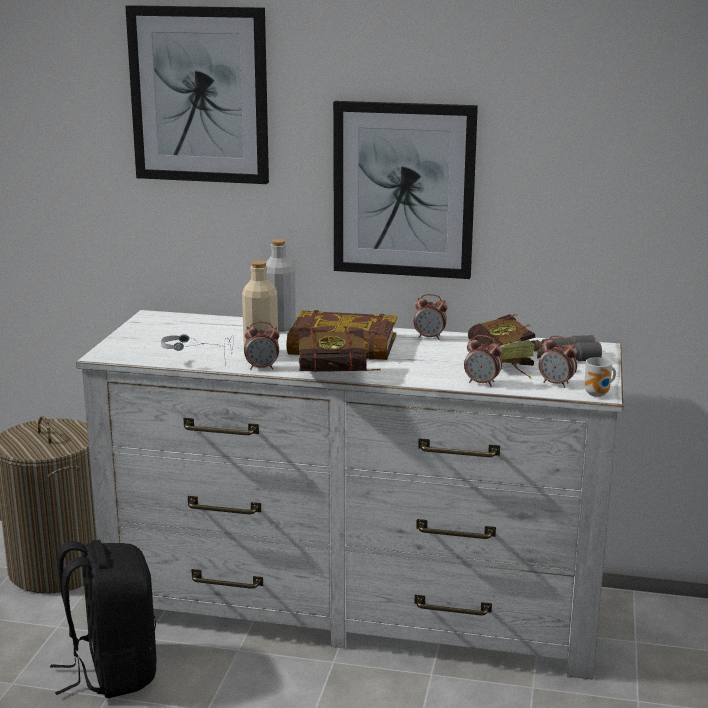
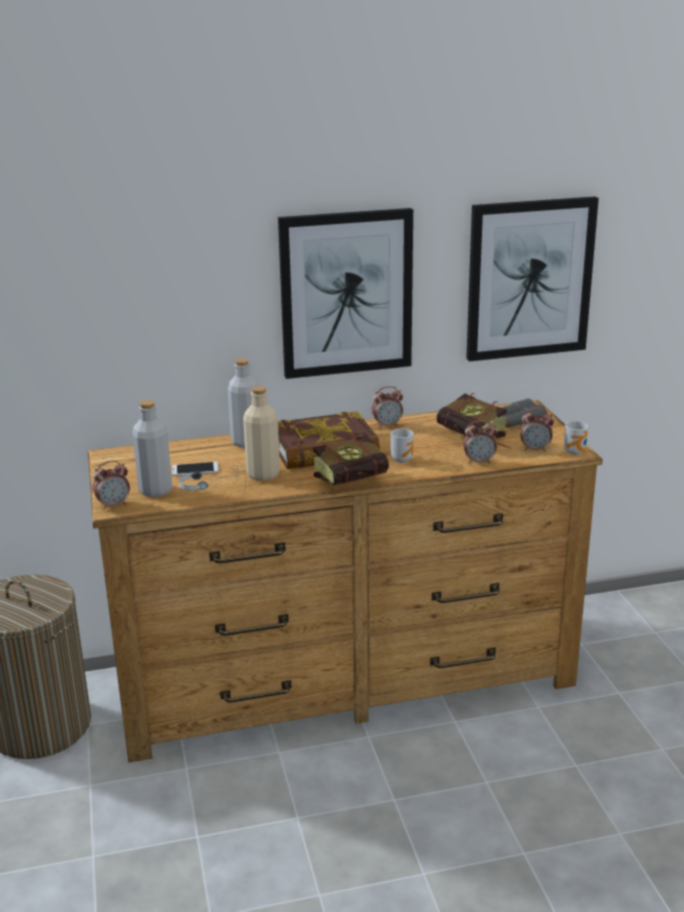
camera: 25 degrees left, 5 degrees up
(112, 671) = (181, 811): black backpack -> none
(154, 349) = (155, 490): none -> grey bottle
(199, 95) = (137, 225): picture -> picture (529, 279)
(207, 340) = (195, 469): none -> phone
(262, 368) = (280, 488): alarm clock -> alarm clock (113, 505)
(354, 605) = (345, 679): white dresser -> brown dresser
(407, 367) = (402, 459): none -> mug

